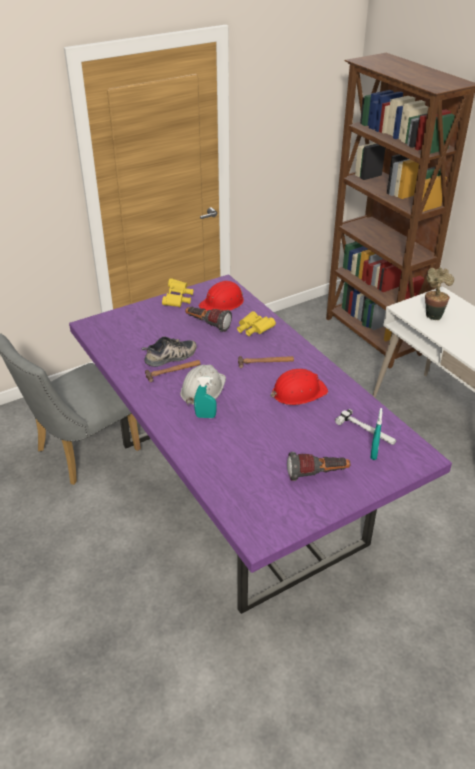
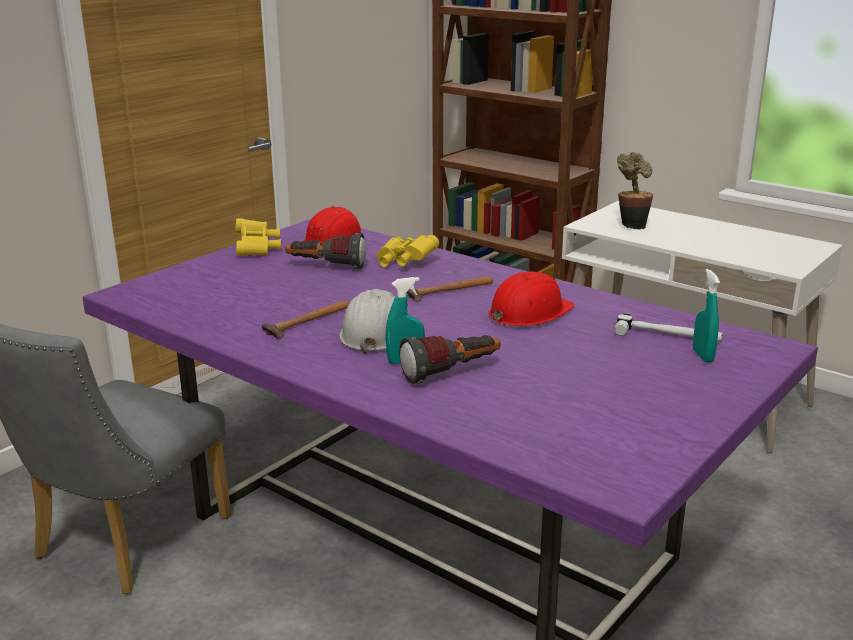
camera: 20 degrees left, 15 degrees down
(171, 357) = (293, 307): shoe -> none
(317, 475) = (644, 394): flashlight -> flashlight (451, 373)

